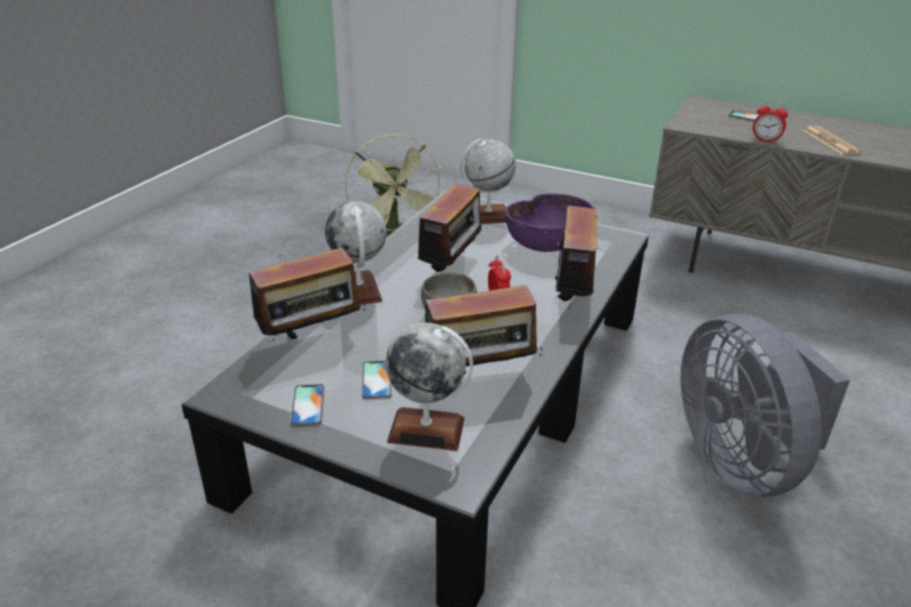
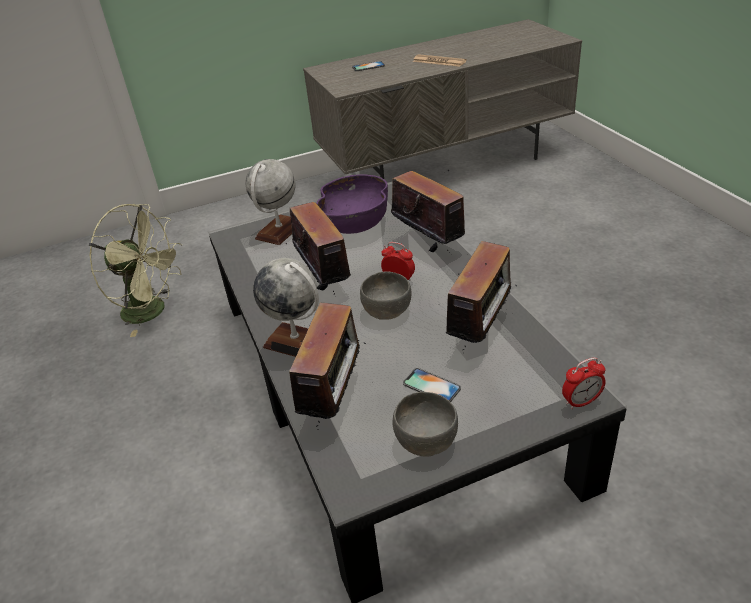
camera: 45 degrees left, 5 degrees up
(308, 405) = (425, 440): phone -> grey bowl
(427, 430) = (518, 386): globe -> none
(741, 461) = (572, 290): grey fan -> none
(765, 140) = (407, 77): alarm clock -> alarm clock (581, 402)

